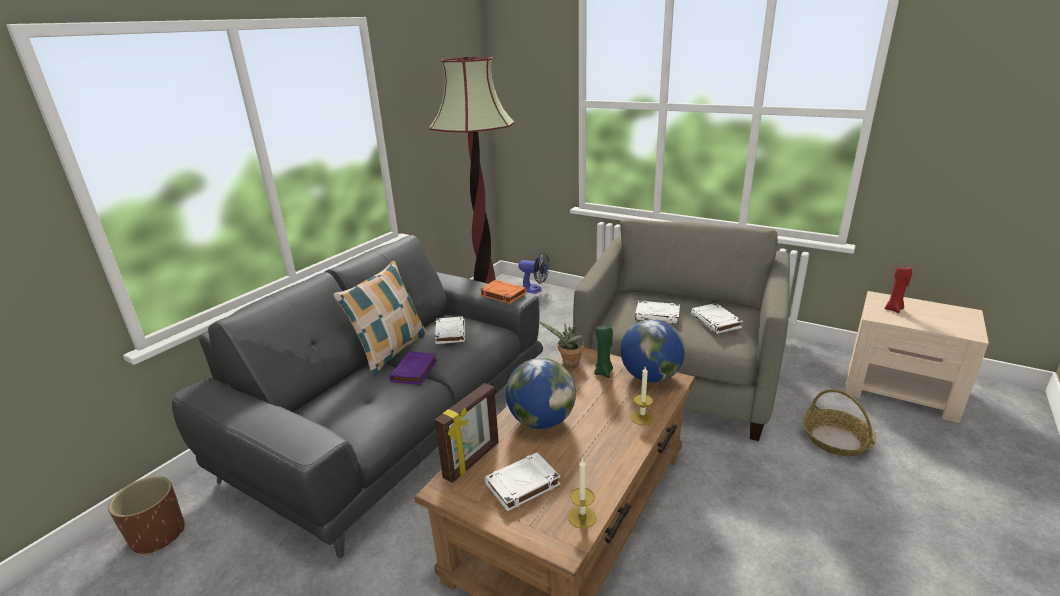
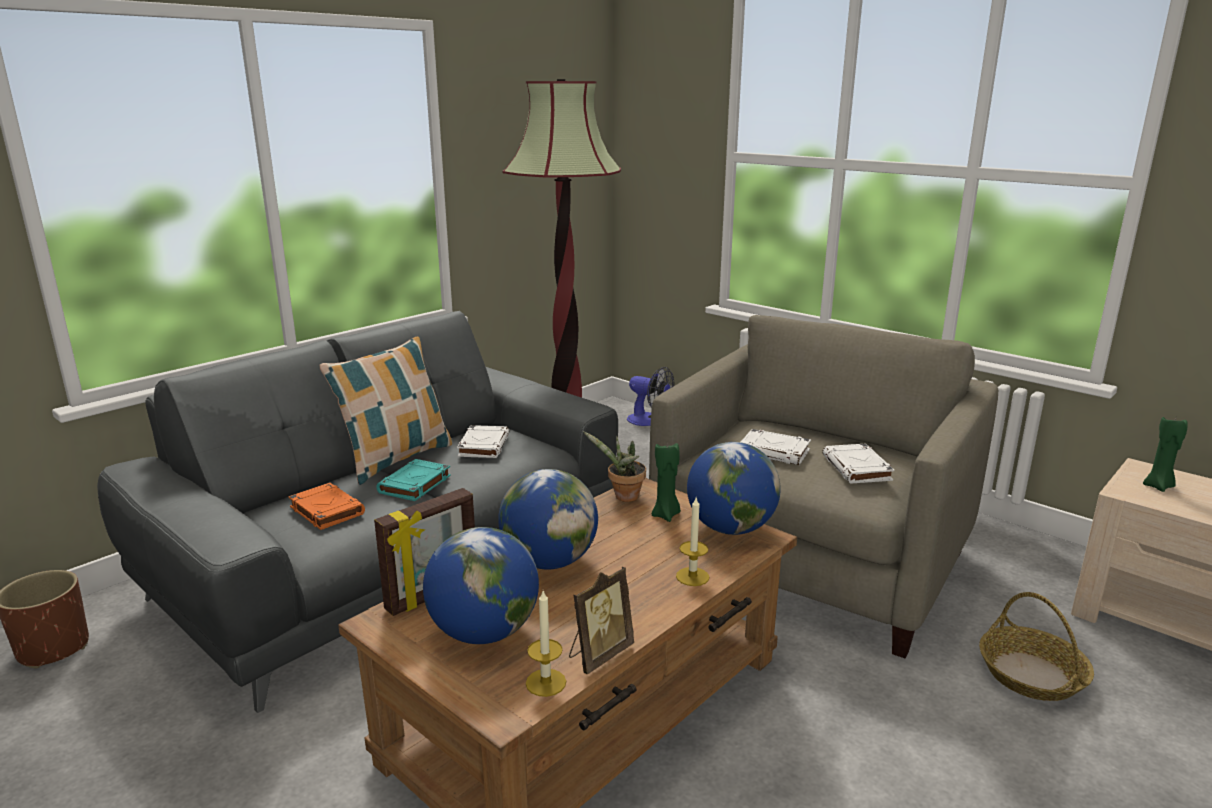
camera: 10 degrees right, 5 degrees down
(414, 371) = (414, 485): purple book -> turquoise book
(502, 294) = (567, 403): orange book -> orange book (326, 510)
(522, 485) = (484, 632): white book -> globe
(607, 488) = (599, 654): none -> picture frame
(894, 309) = (1158, 486): red candle -> green candle

